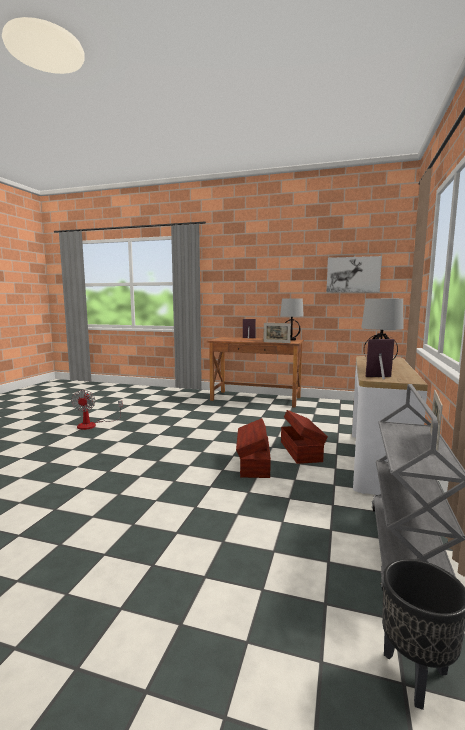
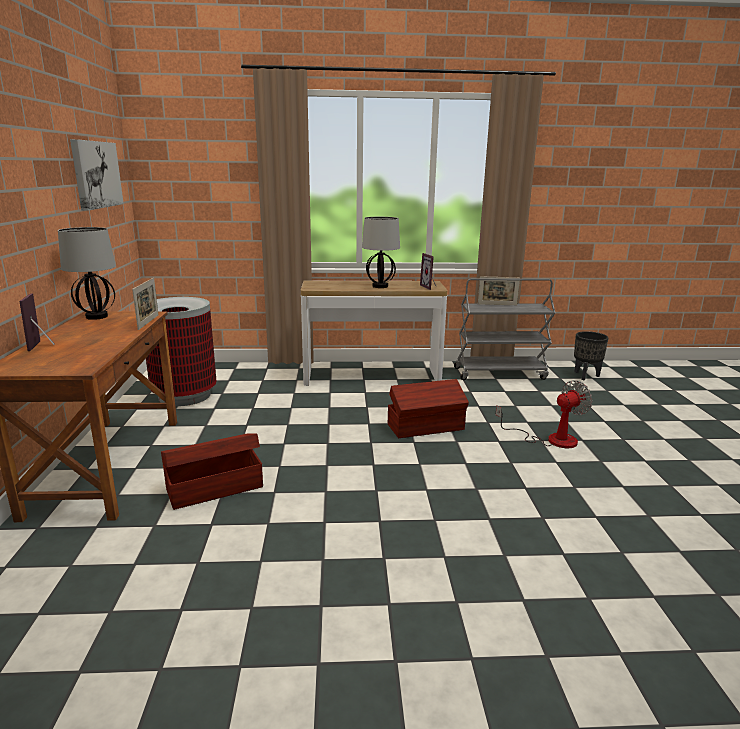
camera: 110 degrees left, 10 degrees up
(92, 424) = (379, 653): fan -> fan (551, 439)
(301, 451) = (369, 407): brown storage box -> brown storage box (213, 487)
(336, 409) = (185, 395): none -> trash can

